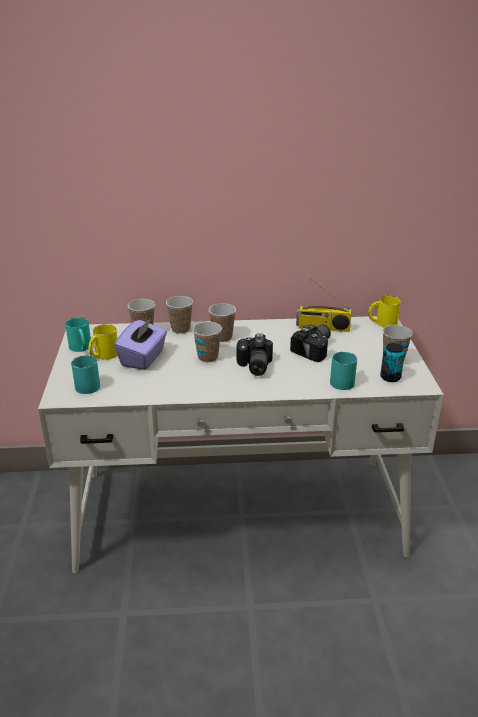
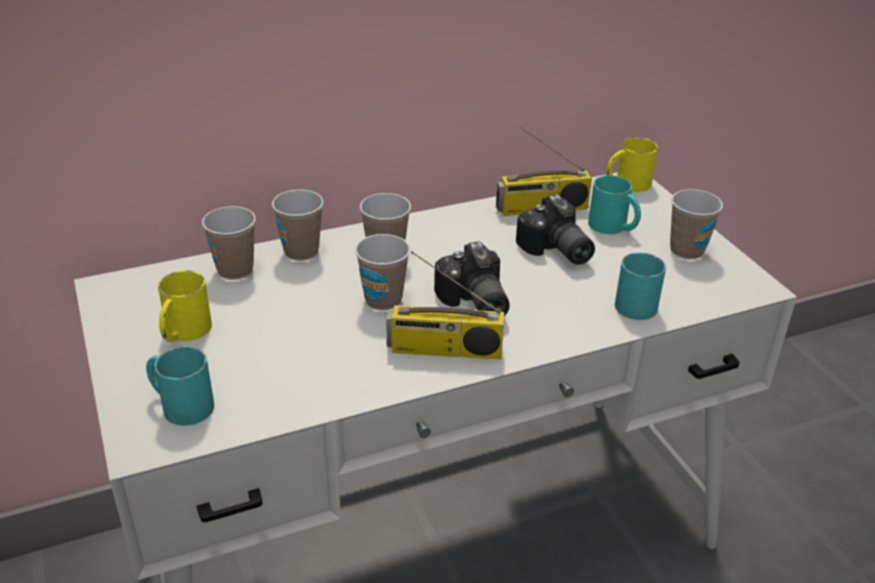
camera: 20 degrees left, 5 degrees up
(81, 348) = (130, 325): turquoise mug -> turquoise mug (613, 227)
(143, 358) = (265, 324): purple tissue box -> none
(224, 385) = (444, 350): none -> radio
(315, 349) = (555, 251): camera -> camera turned 135 degrees clockwise
(390, 377) = (702, 281): can -> none

